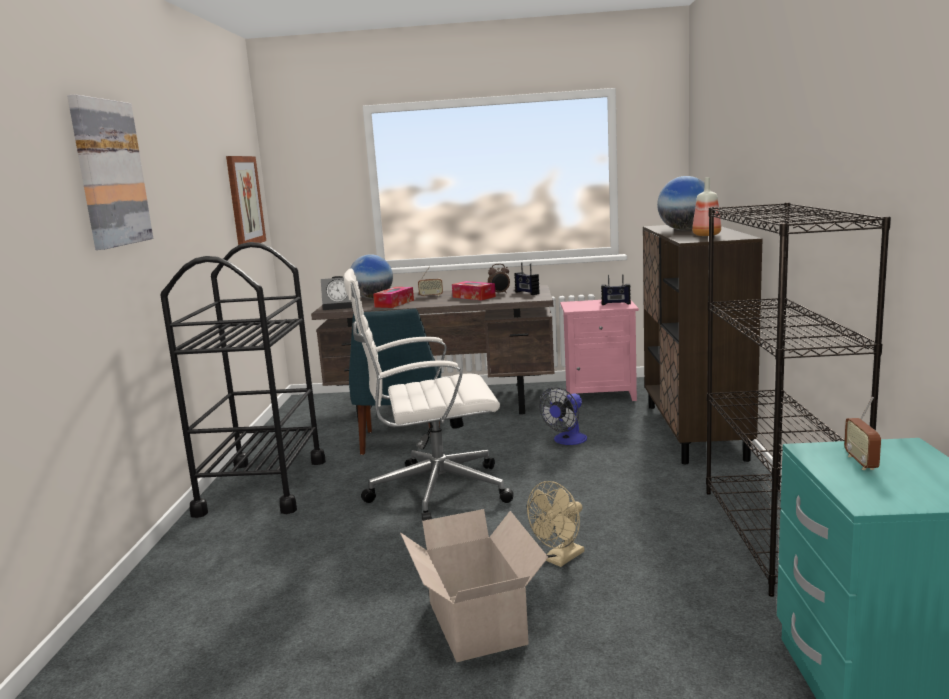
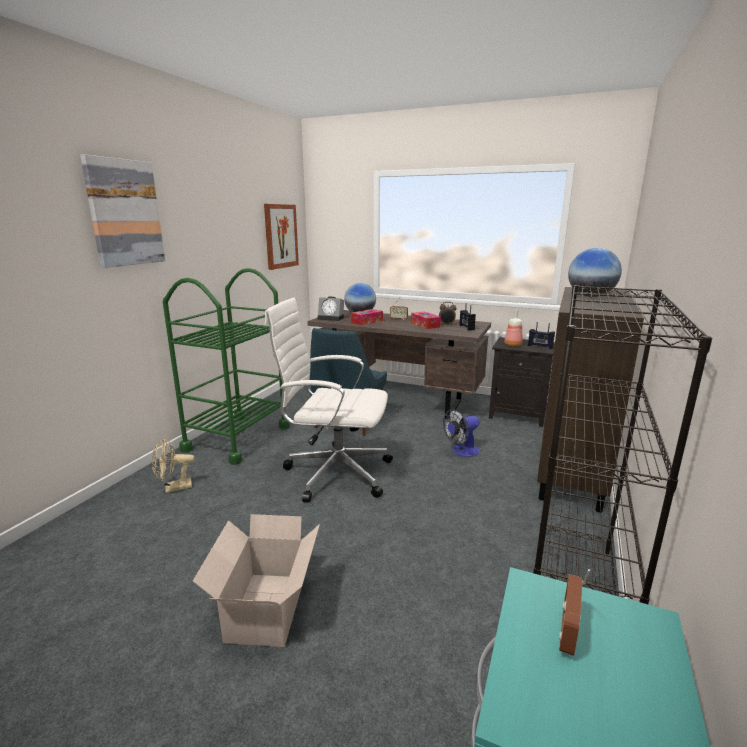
camera: 20 degrees right, 5 degrees up
(262, 487) = (237, 438): black cart -> green cart
(560, 559) = (373, 566): beige fan -> beige fan (174, 488)
(601, 394) = (518, 414): pink nightstand -> black nightstand
(707, 235) = (598, 306): bottle -> bottle (512, 345)

